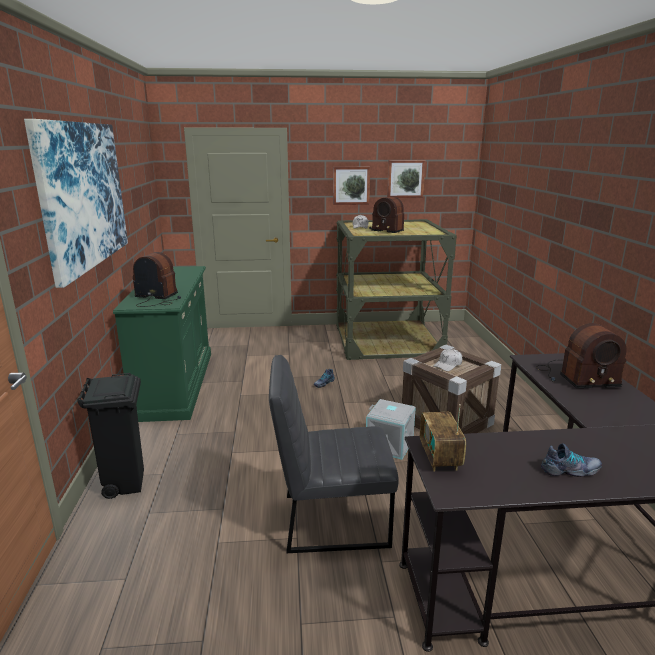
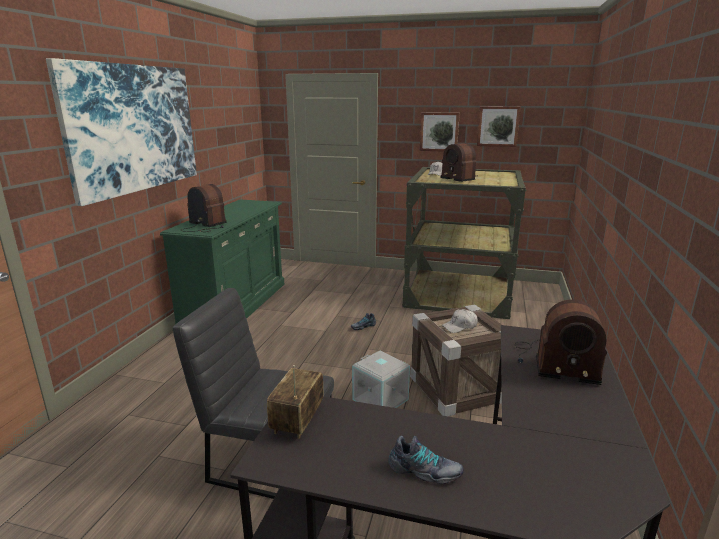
camera: 20 degrees right, 0 degrees up
(125, 483) = (131, 385): black trash can -> none

